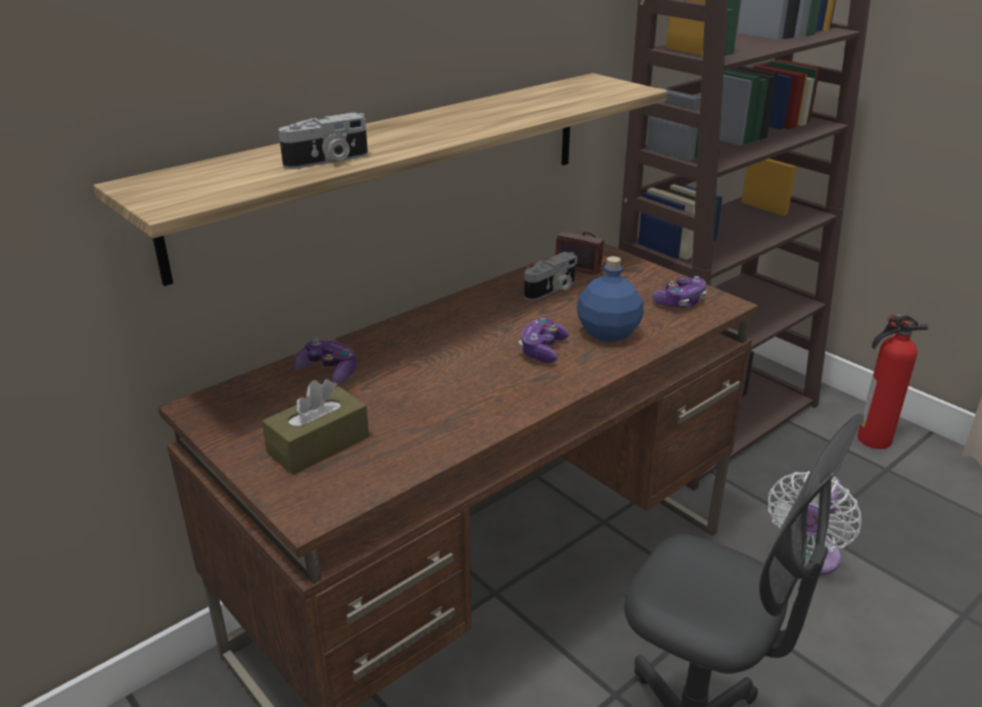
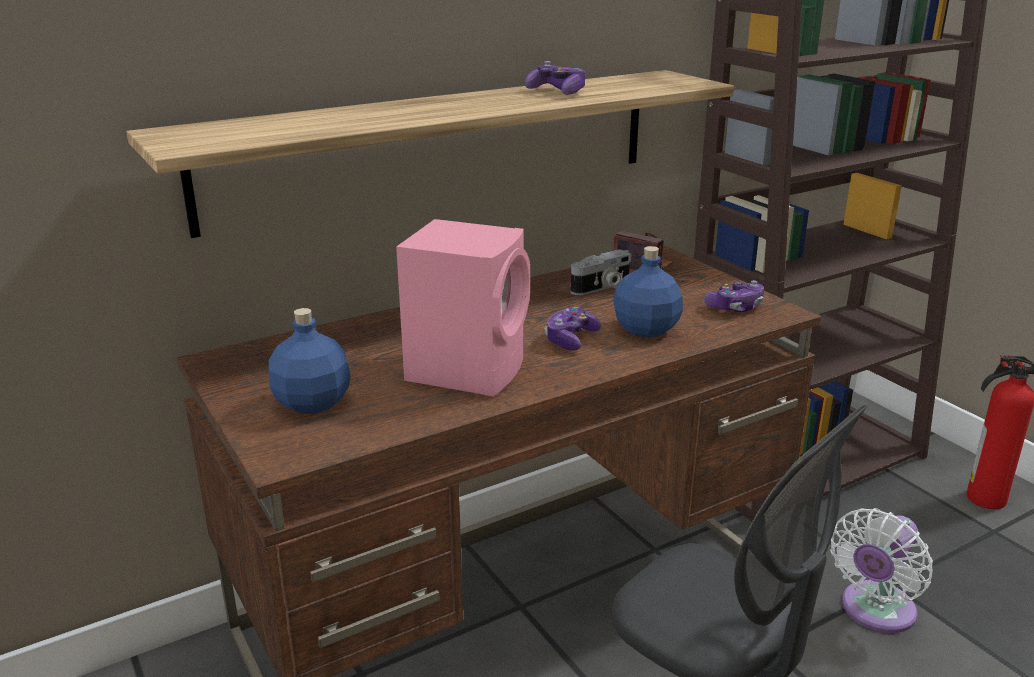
camera: 10 degrees right, 5 degrees down
(318, 445) = (313, 402): brown tissue box -> blue bottle
(328, 161) = (351, 123): camera -> none
(329, 371) = (349, 340): game controller -> game controller (557, 92)
(457, 392) = (468, 369): none -> pink speaker

